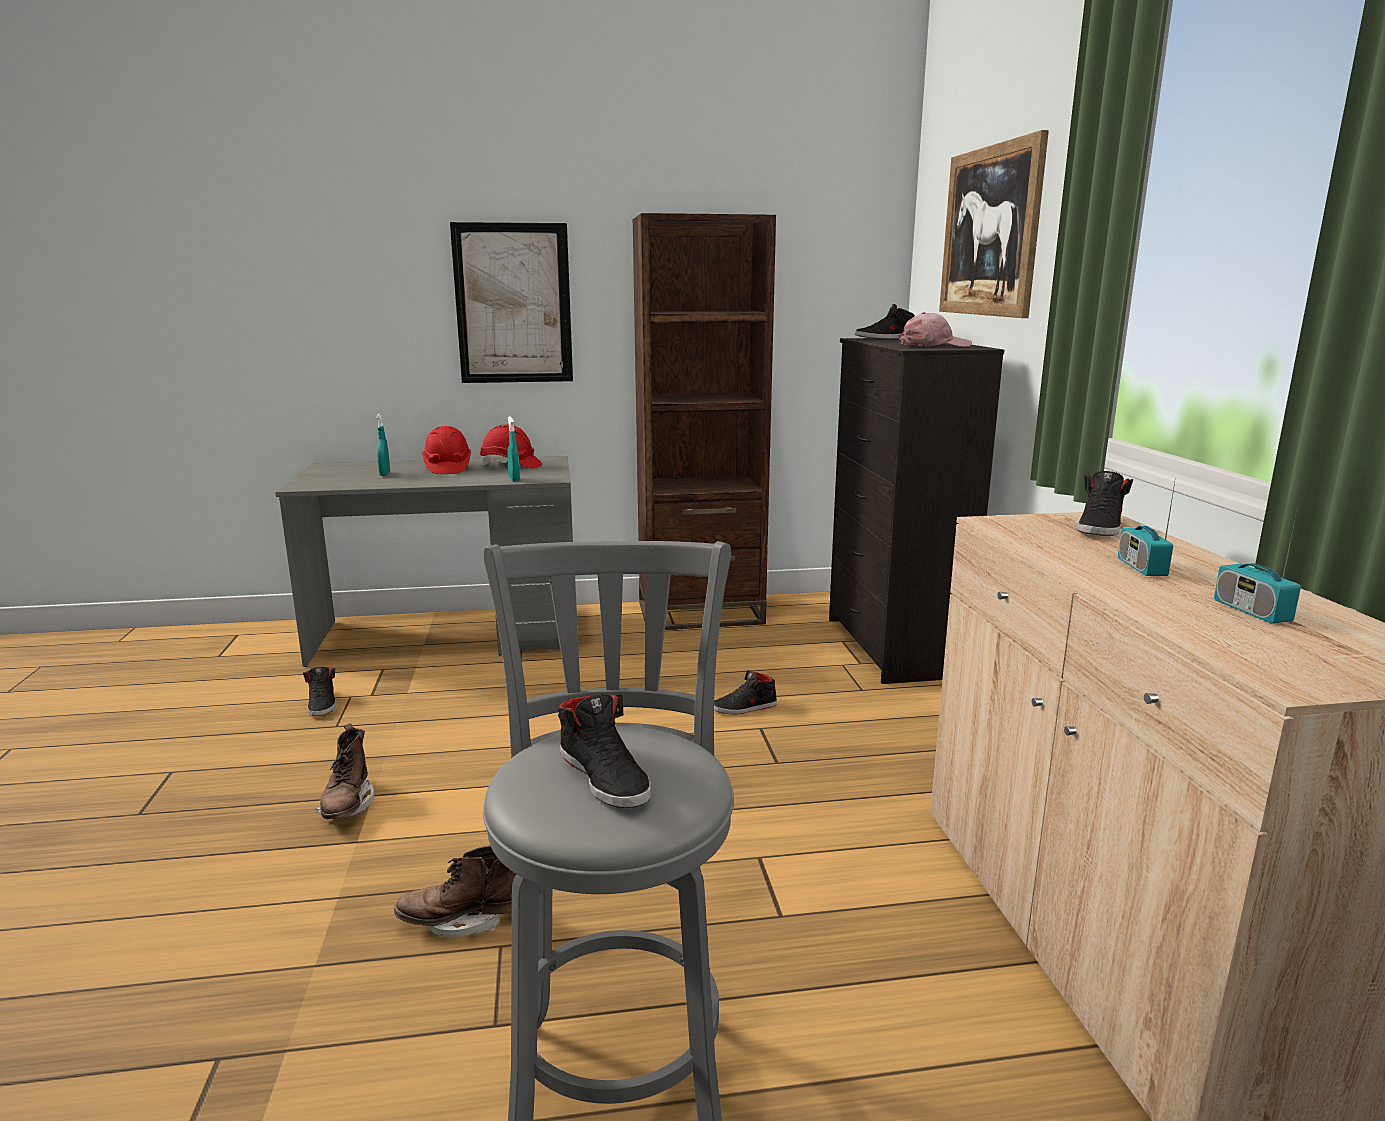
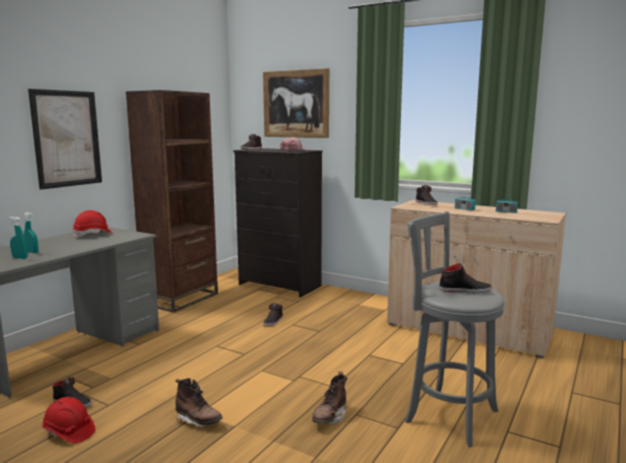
camera: 50 degrees left, 5 degrees down
(447, 468) = (60, 242): red hard hat -> red hard hat (69, 432)
(514, 479) = (123, 239): turquoise spray bottle -> turquoise spray bottle (20, 258)

